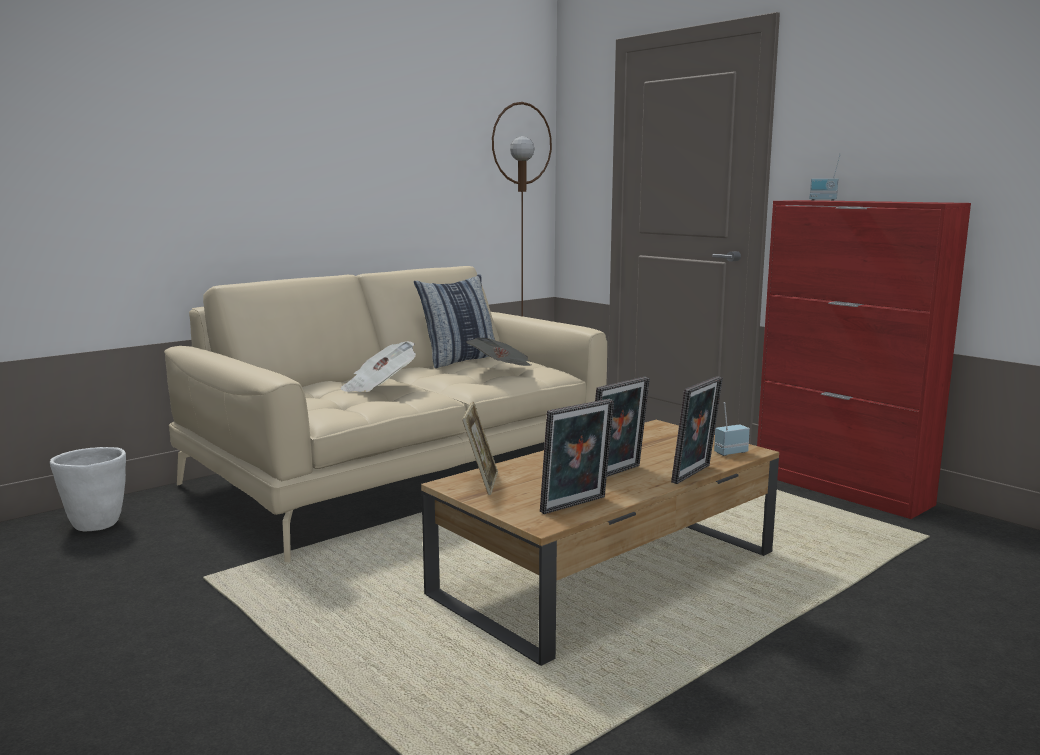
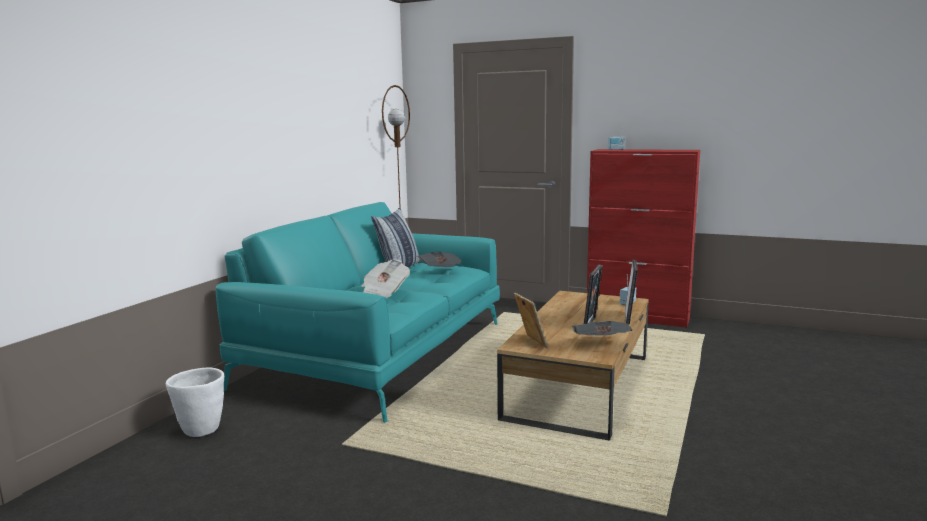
camera: 25 degrees left, 0 degrees up
(403, 473) = (380, 353): beige sofa -> turquoise sofa
(576, 506) = (601, 345): picture frame -> newspaper

